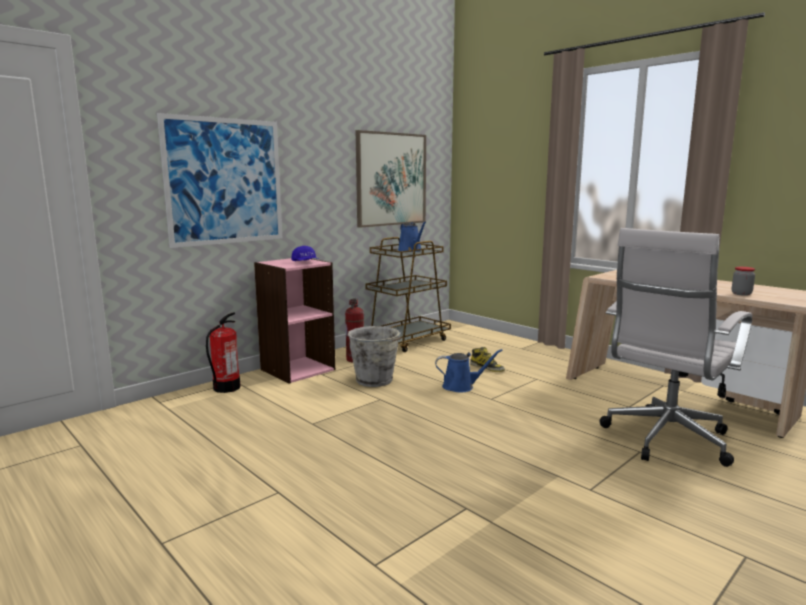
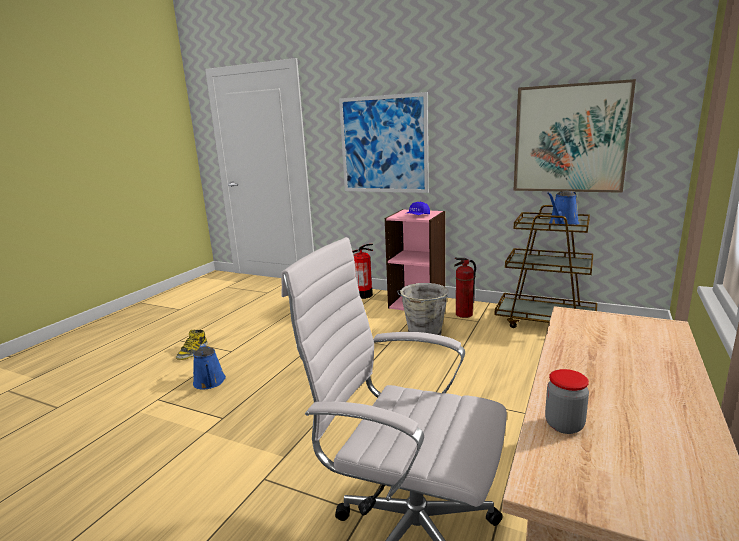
camera: 70 degrees right, 5 degrees up
(461, 386) = (451, 373): blue watering can -> blue watering can (210, 382)
(487, 368) = (523, 376): boot -> boot (192, 352)

